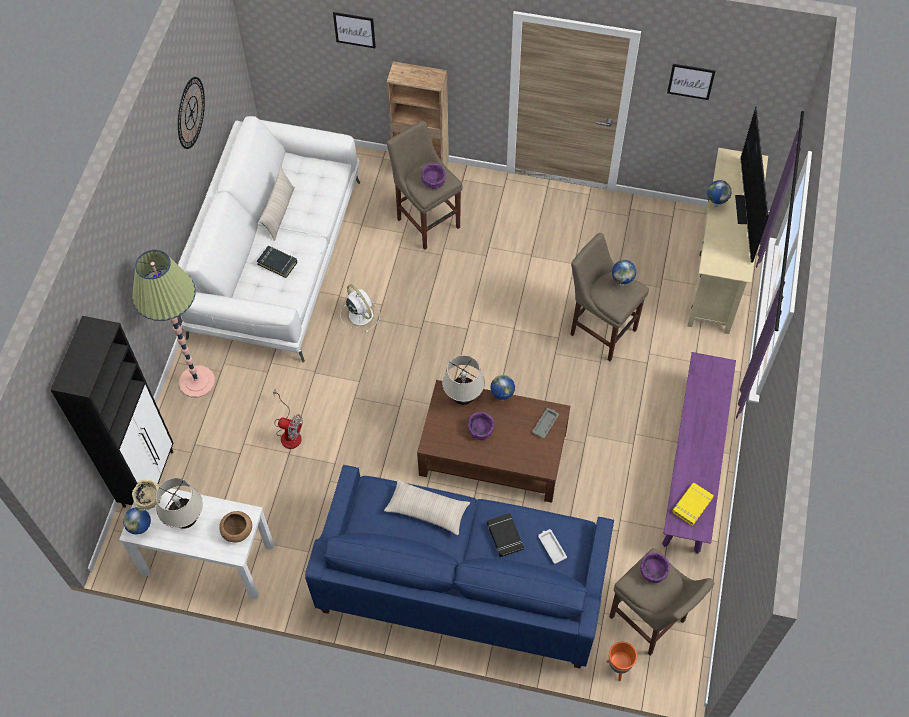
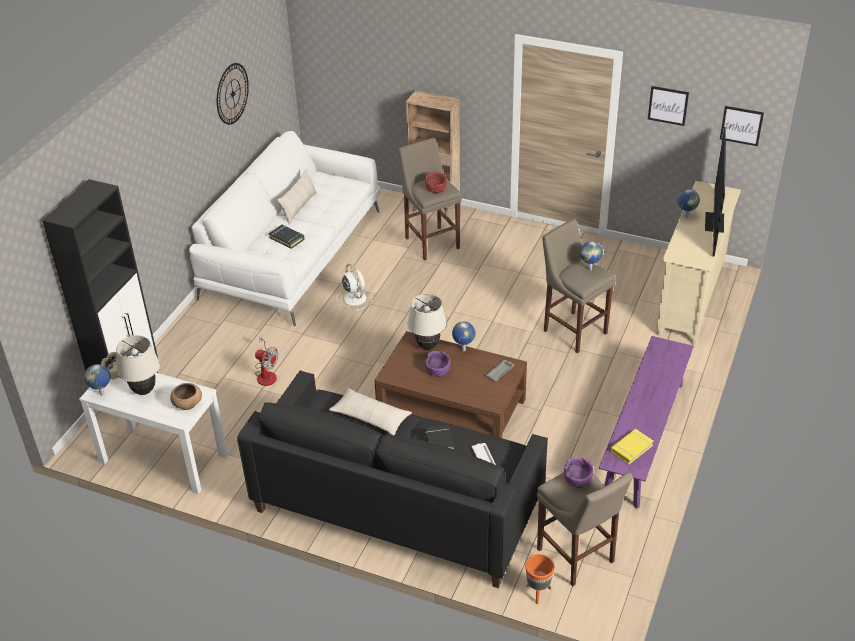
camera: 10 degrees right, 20 degrees down
(197, 382) = (196, 330): floor lamp -> none
(354, 29) = (384, 59): picture -> picture (741, 125)
(433, 181) = (436, 189): purple bowl -> red bowl
(463, 582) = (398, 504): blue sofa -> black sofa

